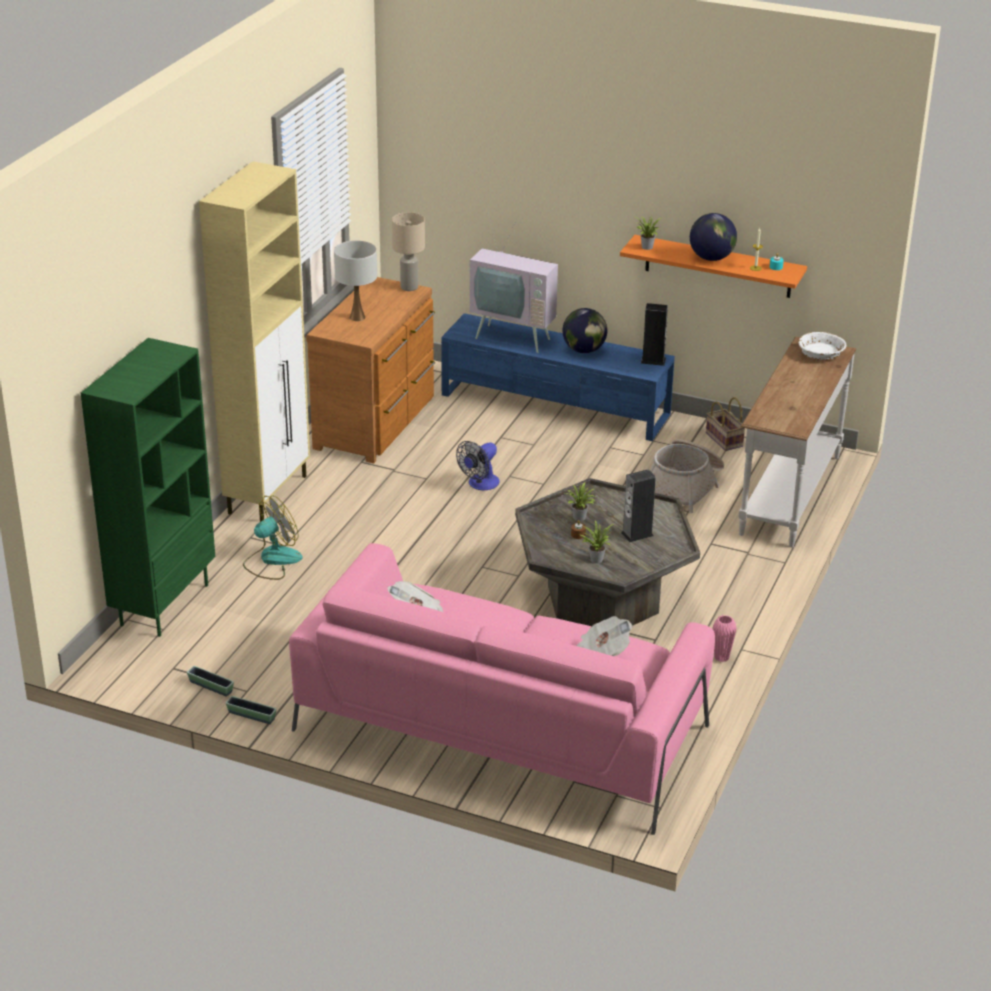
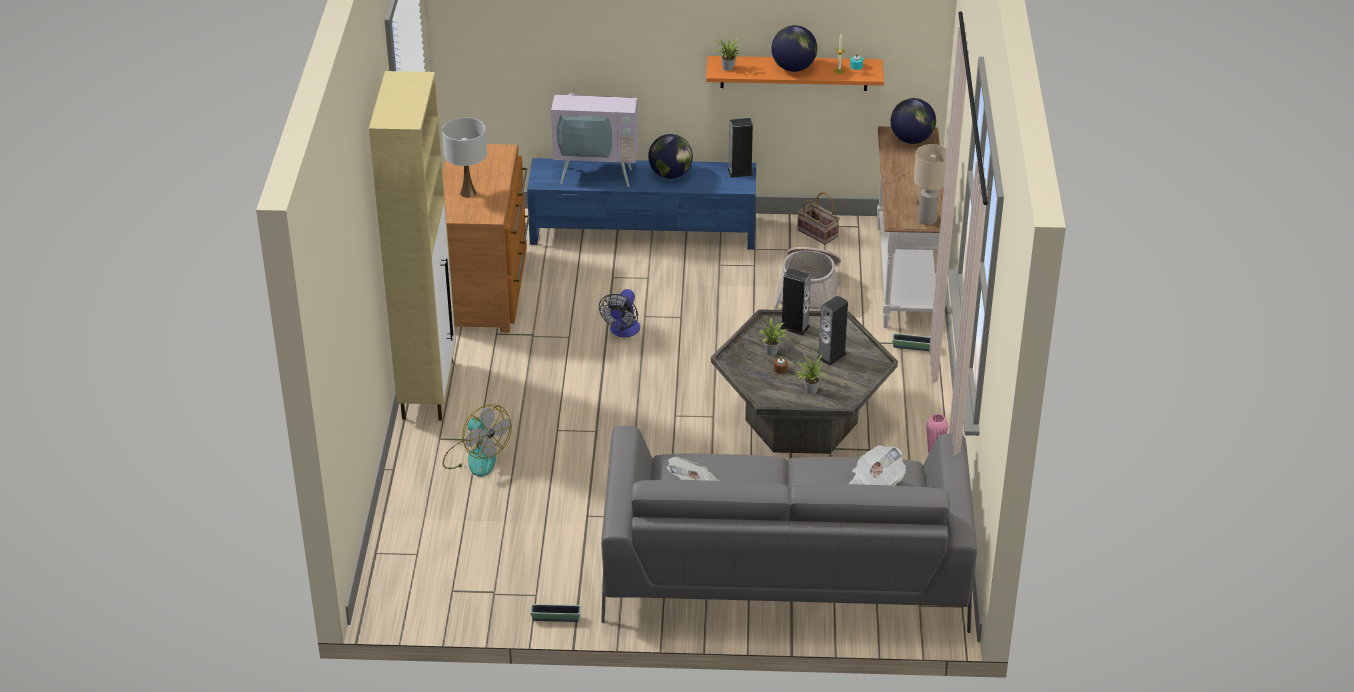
camera: 20 degrees left, 5 degrees up
(164, 604) = (401, 528): green bookcase -> none
(211, 687) = (500, 600): planter -> planter (913, 347)
(272, 560) = (475, 457): fan -> fan turned 105 degrees clockwise
(408, 287) = (496, 149): beige table lamp -> beige table lamp (926, 220)
(501, 727) = (785, 569): pink sofa -> grey sofa
(617, 501) = (794, 327): none -> speaker
(821, 354) = (911, 140): white bowl -> globe

